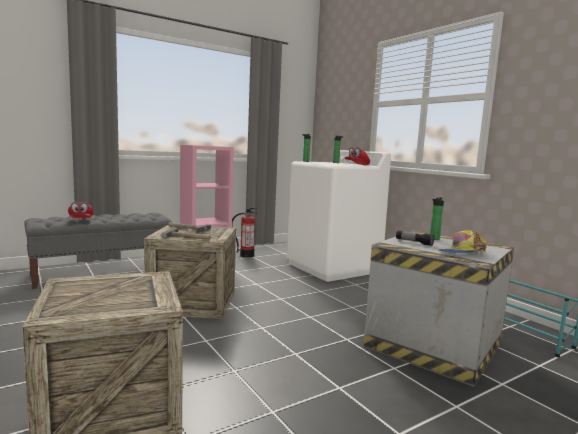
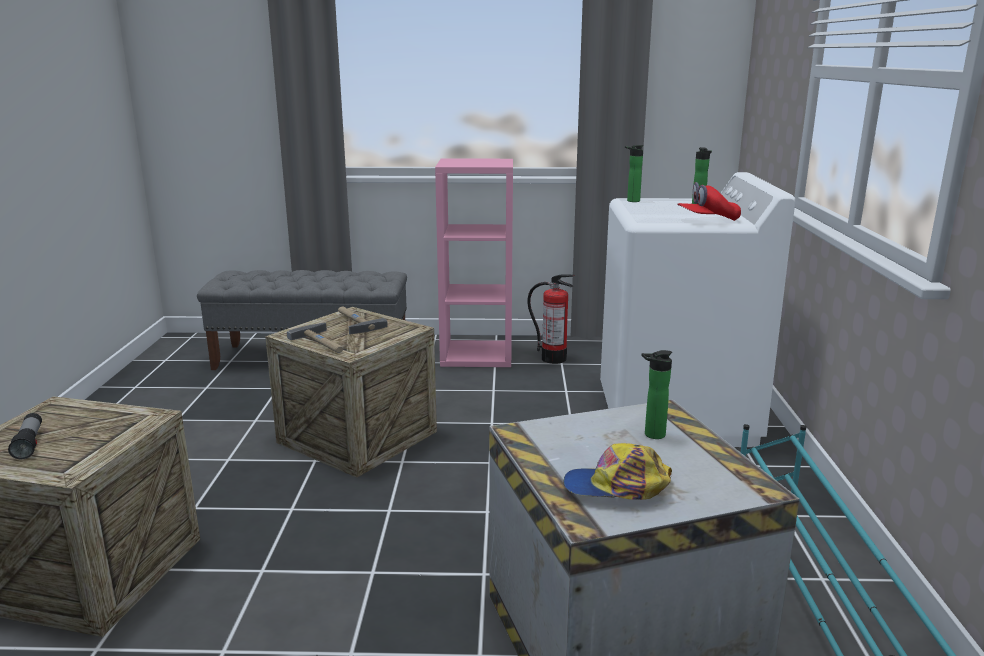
camera: 35 degrees right, 10 degrees up
(81, 220) = (271, 282): red cap -> none
(414, 242) = (580, 438): flashlight -> flashlight (29, 444)

